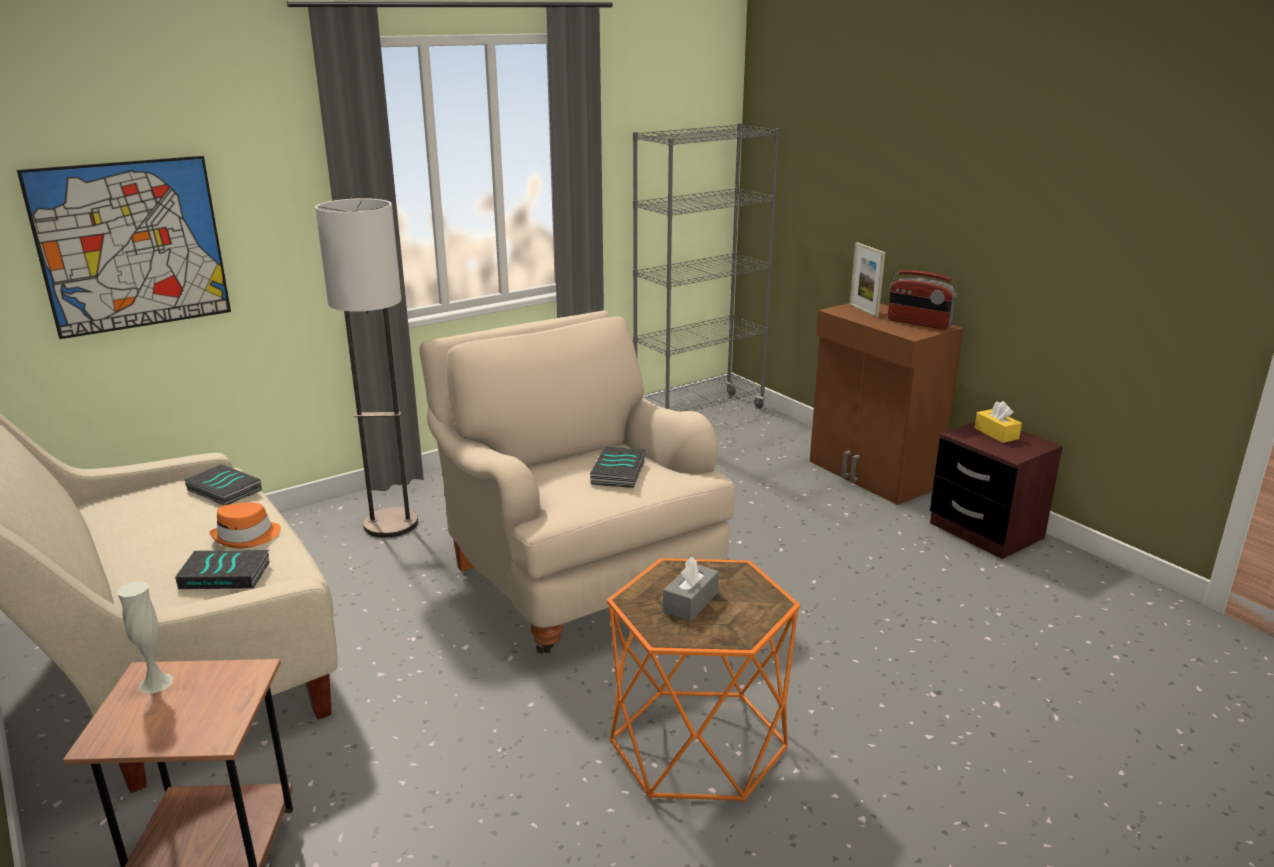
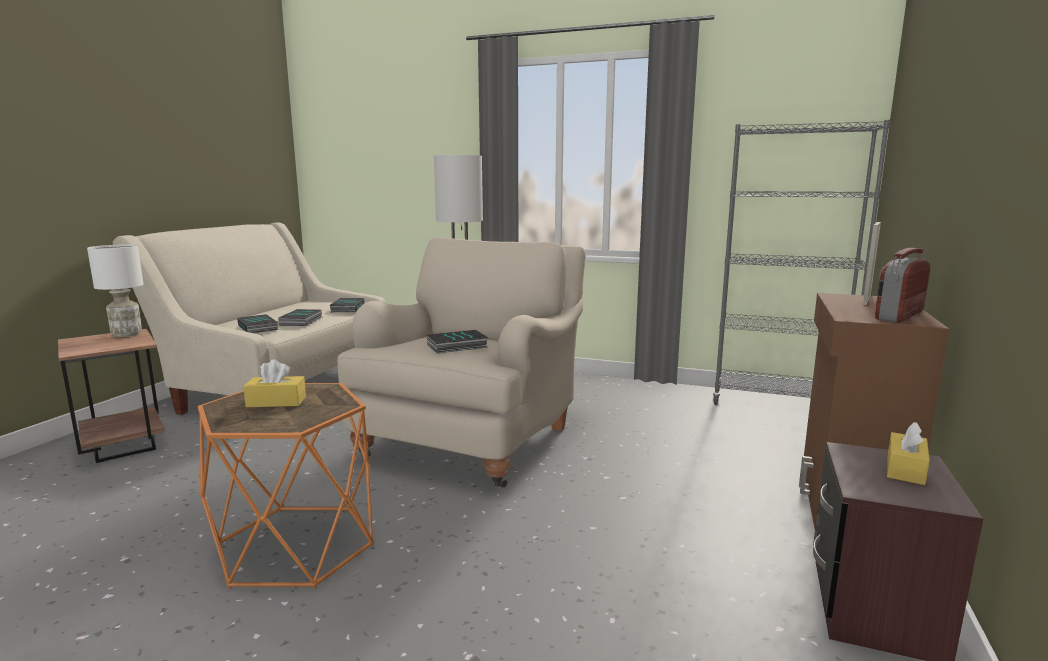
camera: 55 degrees right, 10 degrees down
(131, 246) = (387, 179): picture -> none
(156, 683) = (126, 334): white vase -> white table lamp
(247, 536) = (302, 321): orange hat -> book
(690, 602) = (276, 402): grey tissue box -> yellow tissue box
(919, 323) = (898, 315): radio -> radio turned 45 degrees clockwise

